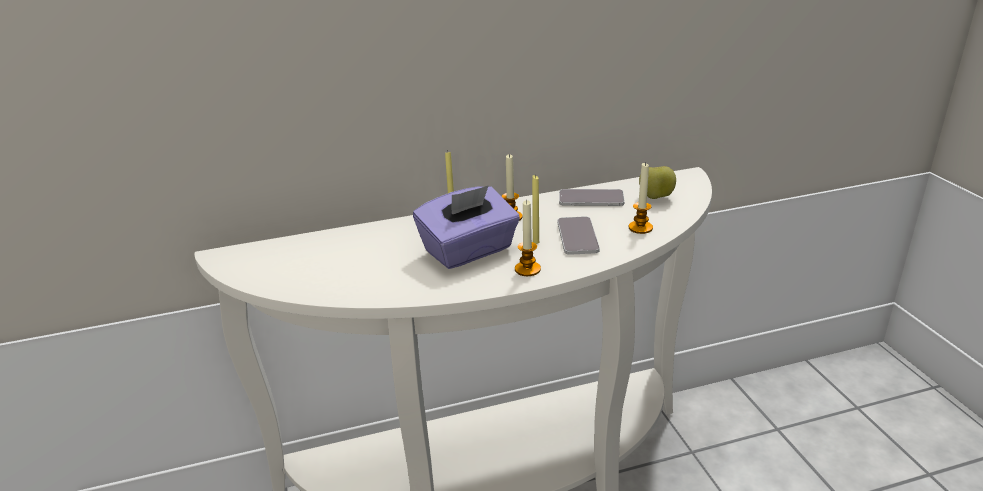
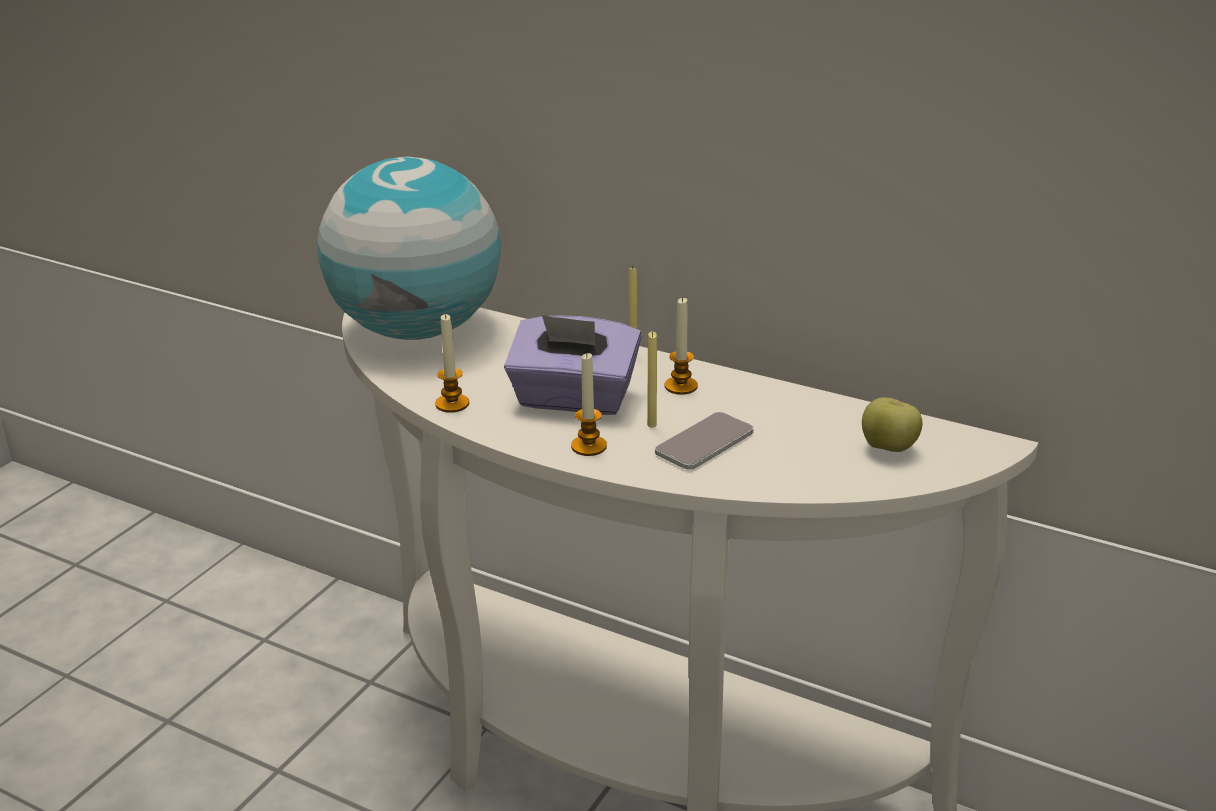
camera: 45 degrees right, 0 degrees up
(292, 262) = (417, 330): none -> globe
(591, 199) = (807, 411): phone -> none
(640, 228) = (792, 471): candle -> candle (452, 404)

